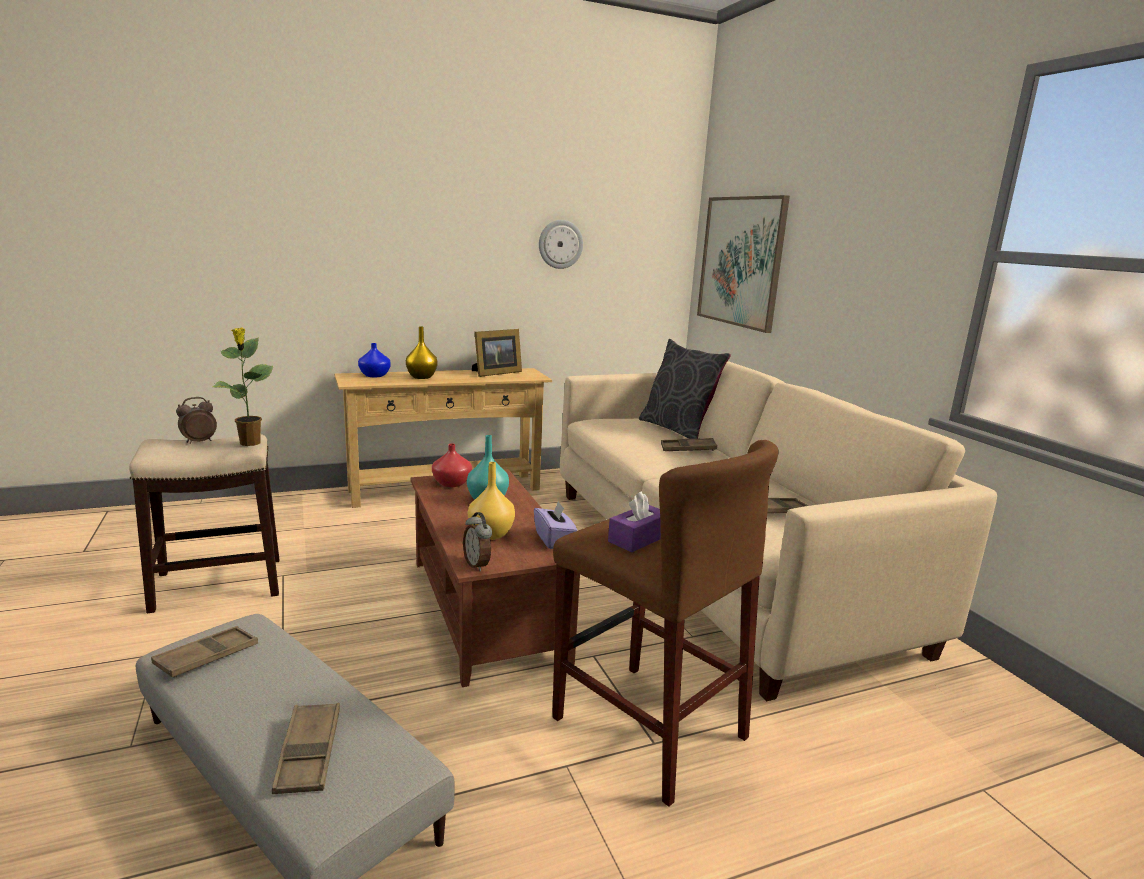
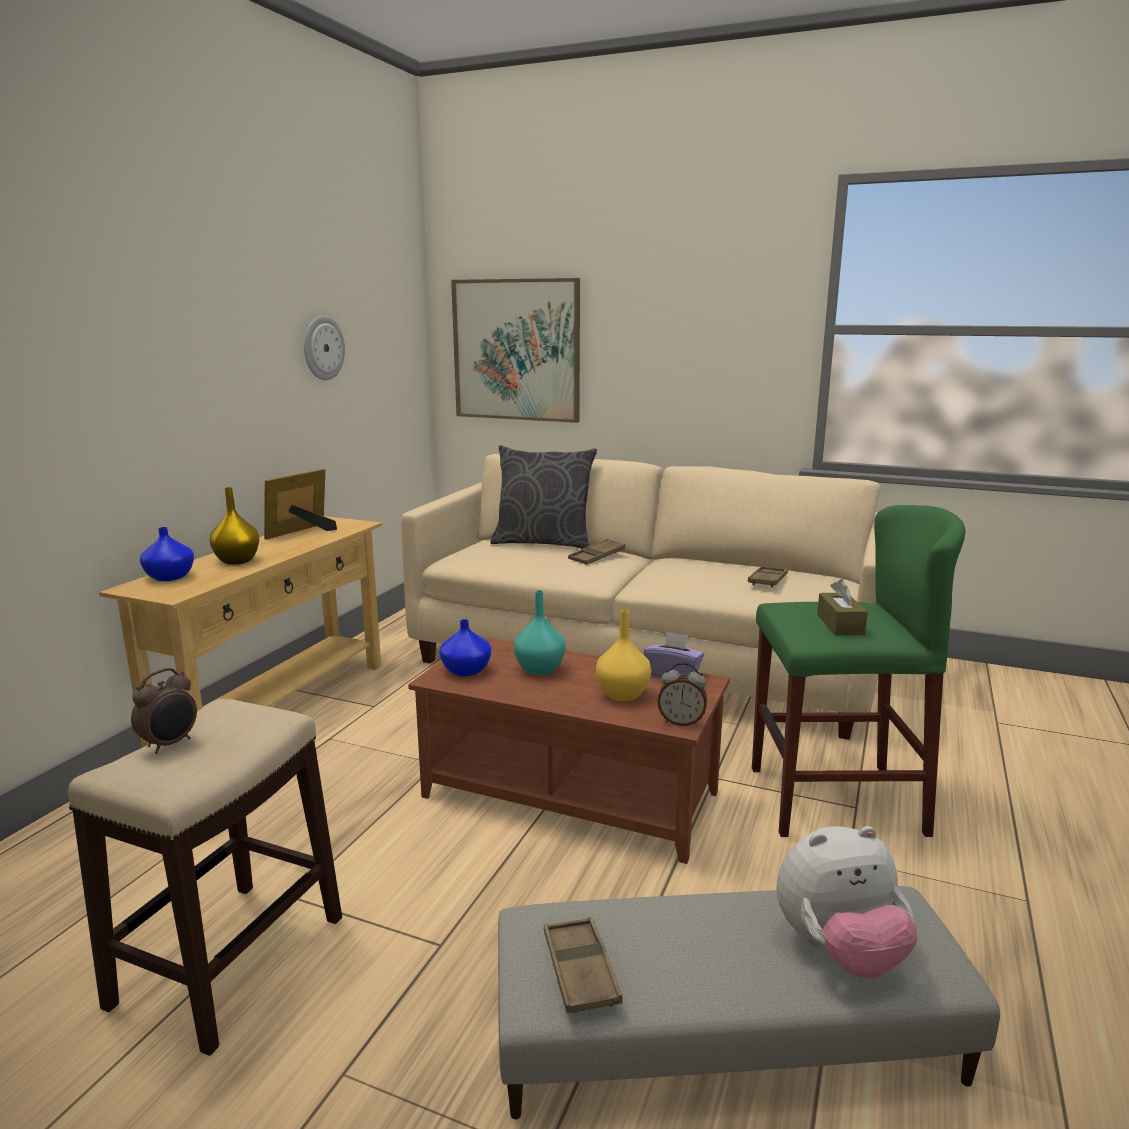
camera: 45 degrees left, 0 degrees up
(198, 442) = (170, 744): alarm clock -> alarm clock turned 150 degrees counterclockwise
(250, 443) = (260, 712): potted plant -> none
(309, 753) = (839, 951): brown tray -> plush toy
(452, 483) = (467, 670): red vase -> blue vase
(495, 373) = (303, 532): picture frame -> picture frame turned 150 degrees counterclockwise
(638, 539) = (840, 624): purple tissue box -> brown tissue box
(648, 727) = (835, 800): brown stool -> green stool

